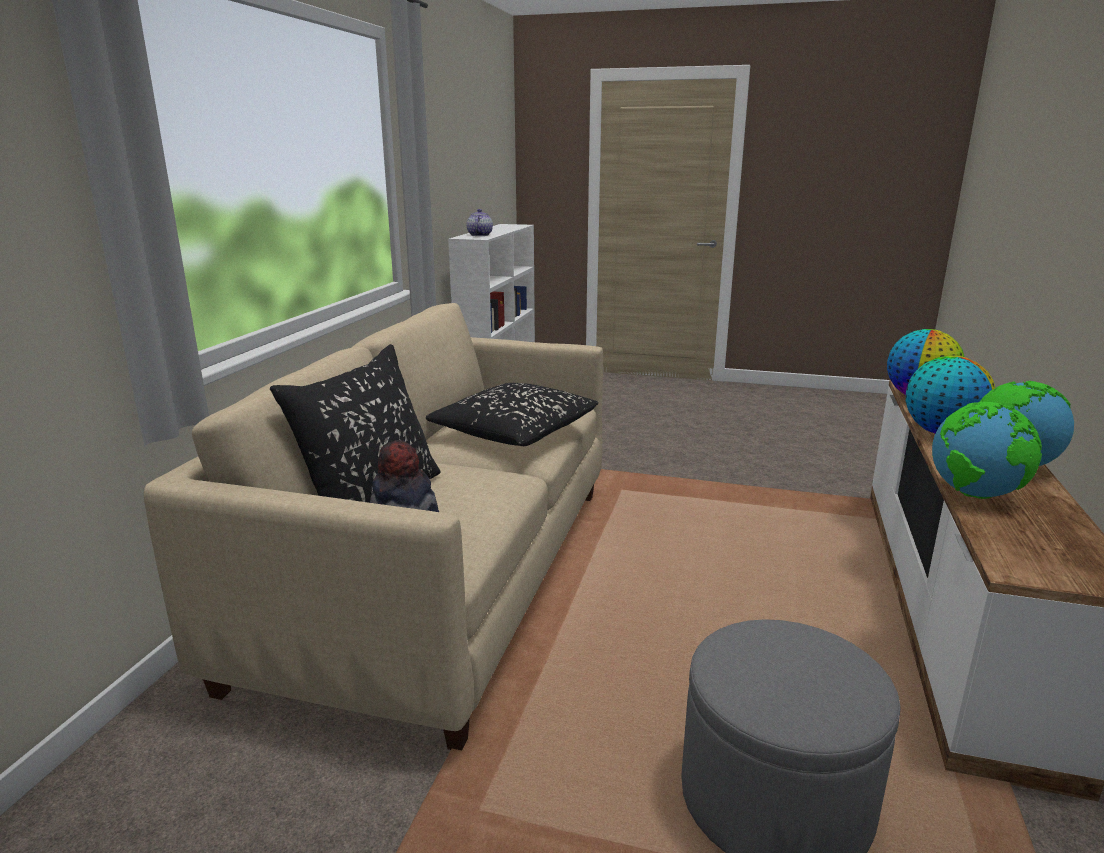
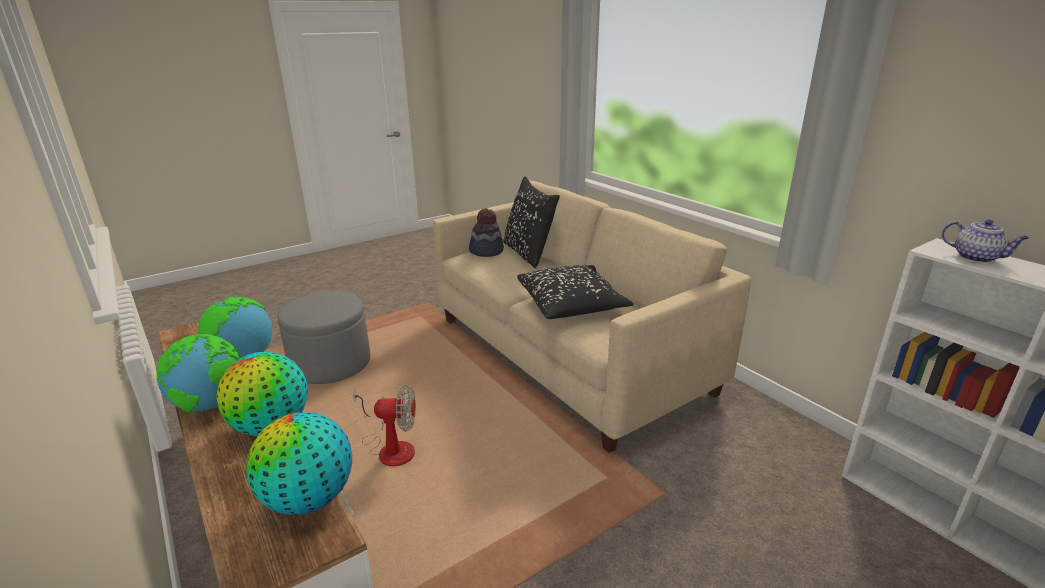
camera: 130 degrees right, 5 degrees up
(776, 601) = (390, 447): none -> fan

